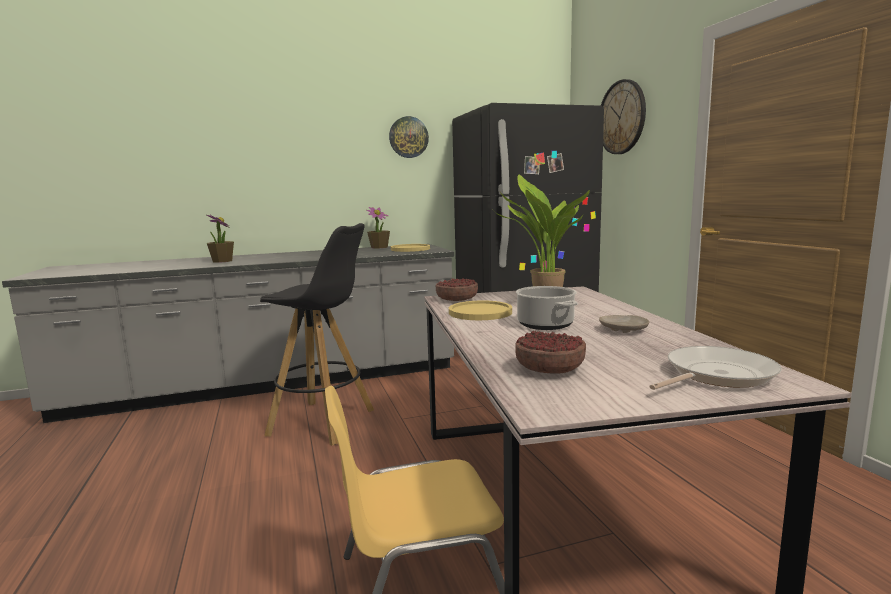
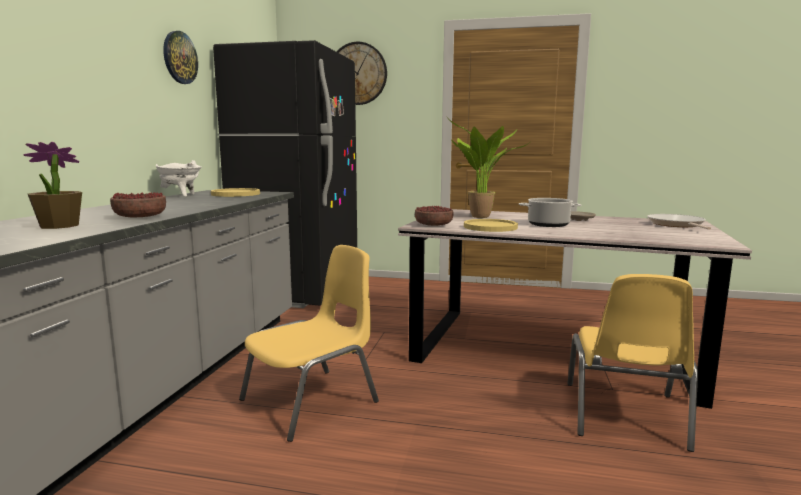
camera: 60 degrees left, 0 degrees up
(324, 422) = (312, 401): black stool -> yellow chair
(379, 247) = (180, 196): potted plant -> white cooking pot
(549, 368) = (651, 236): bowl -> bowl (140, 217)

